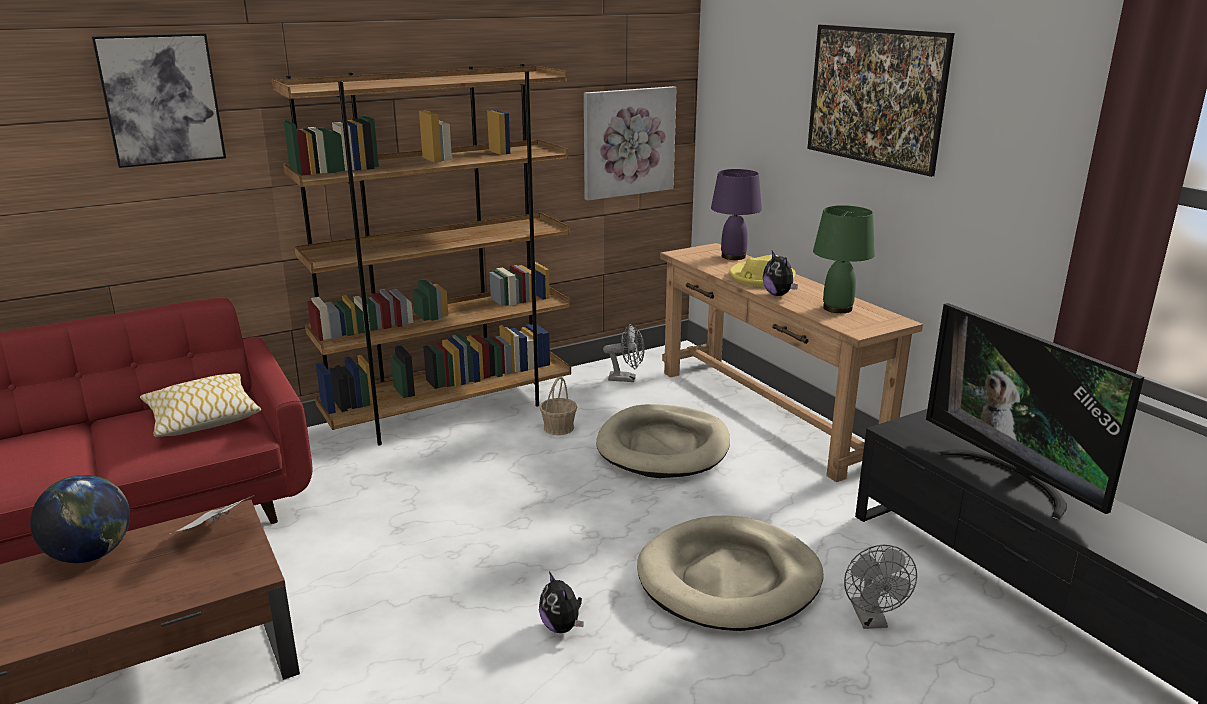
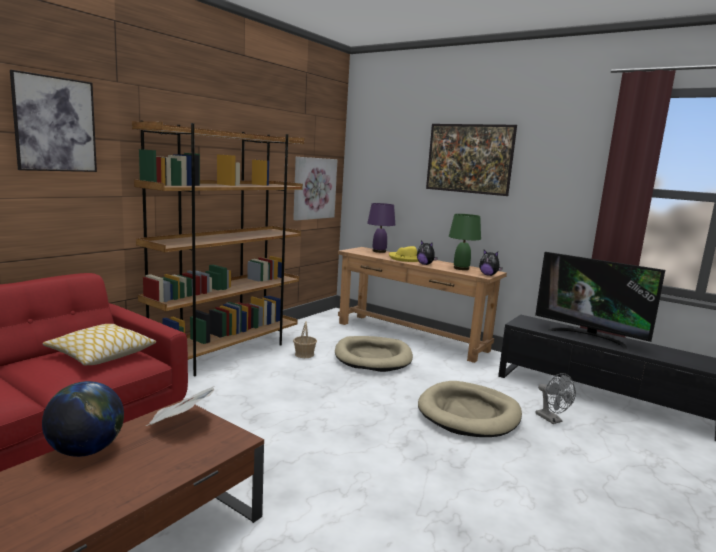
camera: 25 degrees left, 10 degrees down
(562, 627) = (405, 453): plush toy -> plush toy (488, 275)
(626, 379) = (320, 327): grey fan -> none

